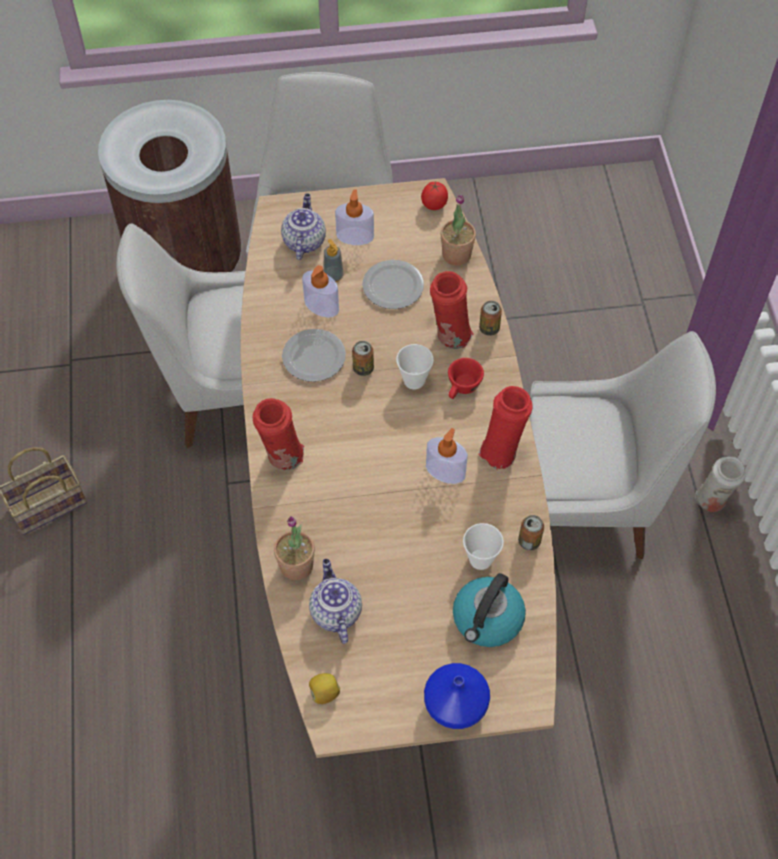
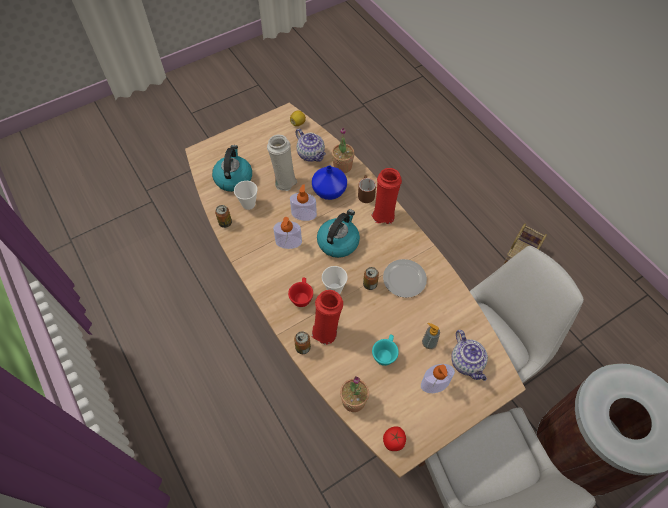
camera: 155 degrees right, 0 degrees up
(289, 502) = (365, 193): none -> brown mug
(321, 306) = (422, 316): soap dispenser -> soap dispenser (304, 214)
(373, 442) = (338, 242): none -> kettle
(393, 285) = (385, 353): plate -> turquoise cup
(457, 705) = (234, 139): blue vase -> blue vase (328, 191)
(501, 451) = (260, 266): red vase -> none
(590, 503) = (223, 388): white chair -> none
(712, 502) = (145, 423): white vase -> white vase (284, 181)

